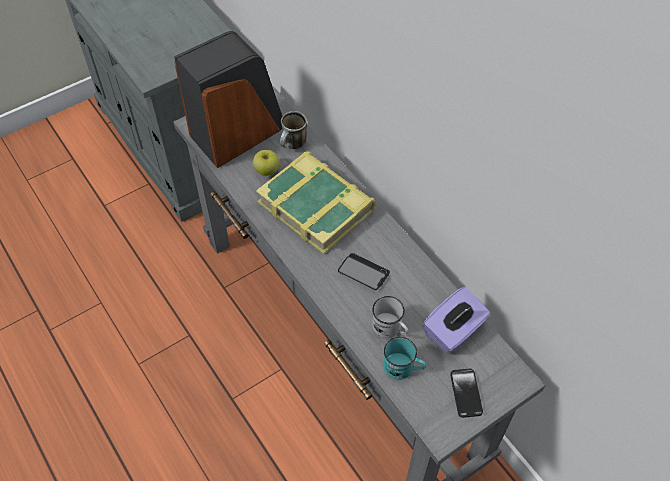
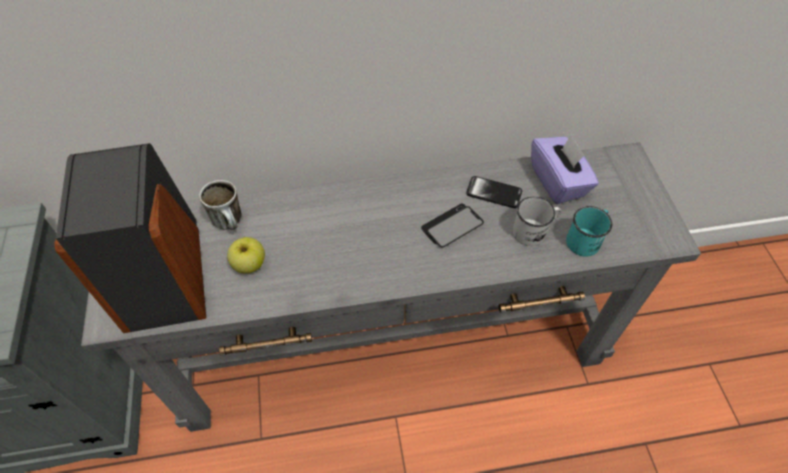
camera: 65 degrees left, 0 degrees up
(316, 206) = (337, 234): book -> none
(466, 393) = (632, 201): phone -> phone (494, 193)

